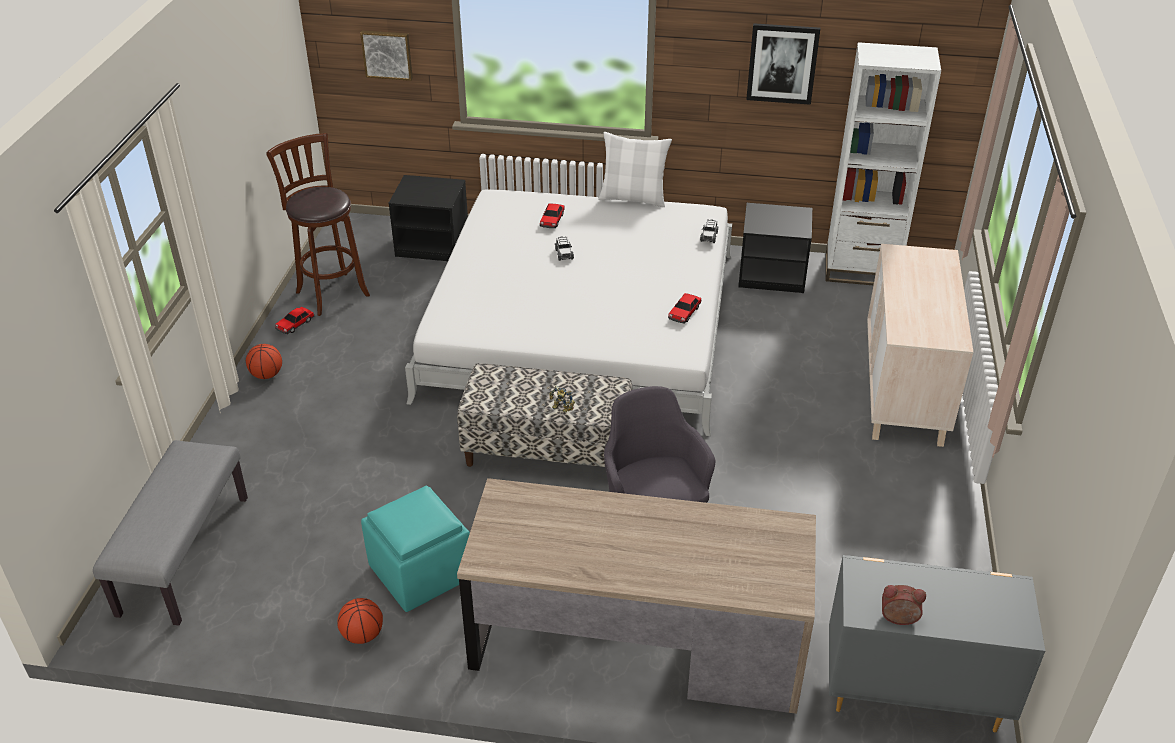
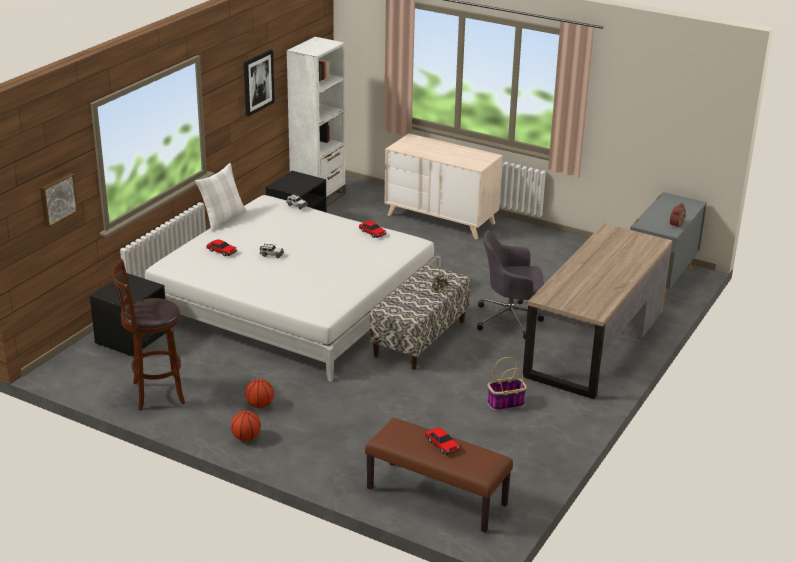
camera: 70 degrees left, 10 degrees down
(183, 554) = (435, 497): grey bench -> brown bench
(295, 324) = (187, 416): toy car -> toy car (442, 445)
(362, 635) = (549, 432): basketball -> basketball (259, 405)
(420, 572) = (505, 403): turquoise ottoman -> basket

